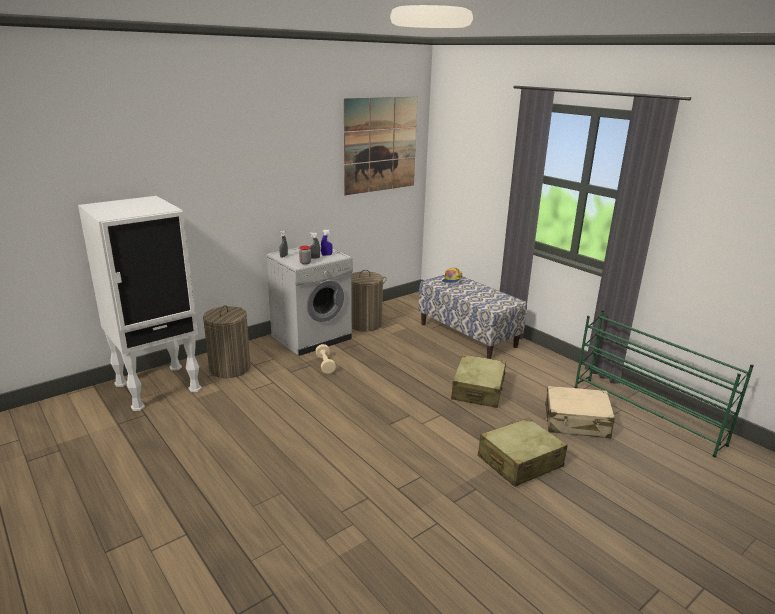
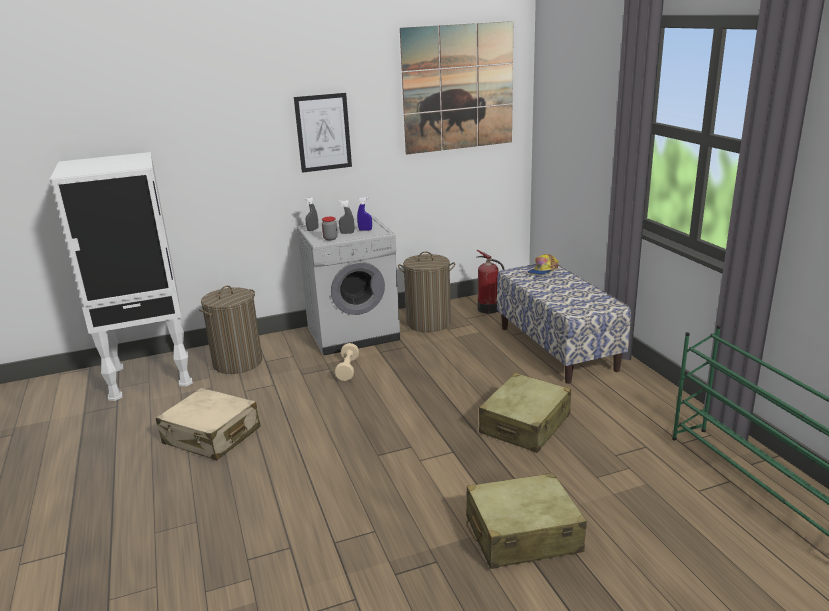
camera: 20 degrees right, 0 degrees up
(287, 178) = (323, 132): none -> picture
(403, 311) = (489, 309): none -> fire extinguisher
(576, 422) = (645, 489): beige suitcase -> beige suitcase (211, 436)

